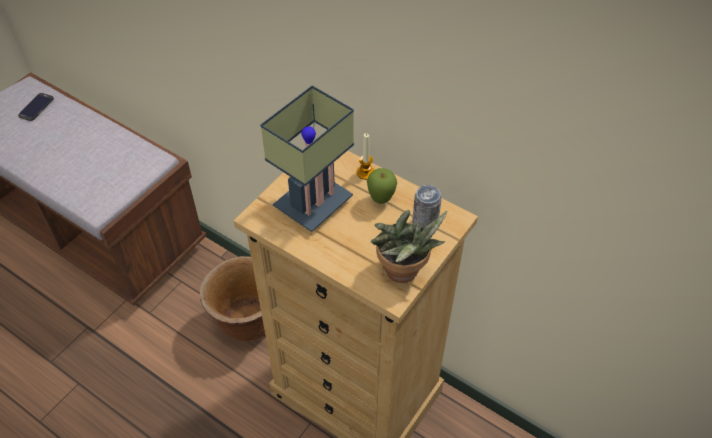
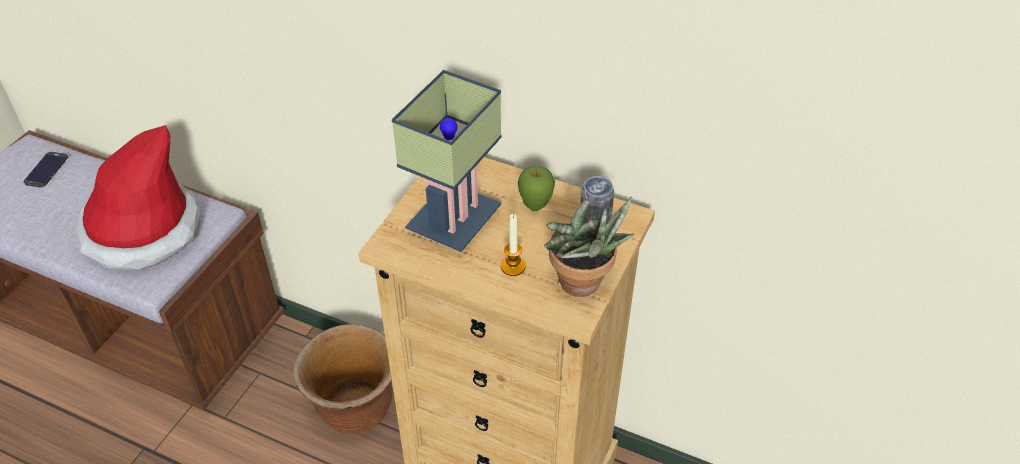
camera: 10 degrees left, 5 degrees down
(98, 165) = (142, 230): none -> hat
(365, 173) = (509, 178): candle -> candle (513, 267)

